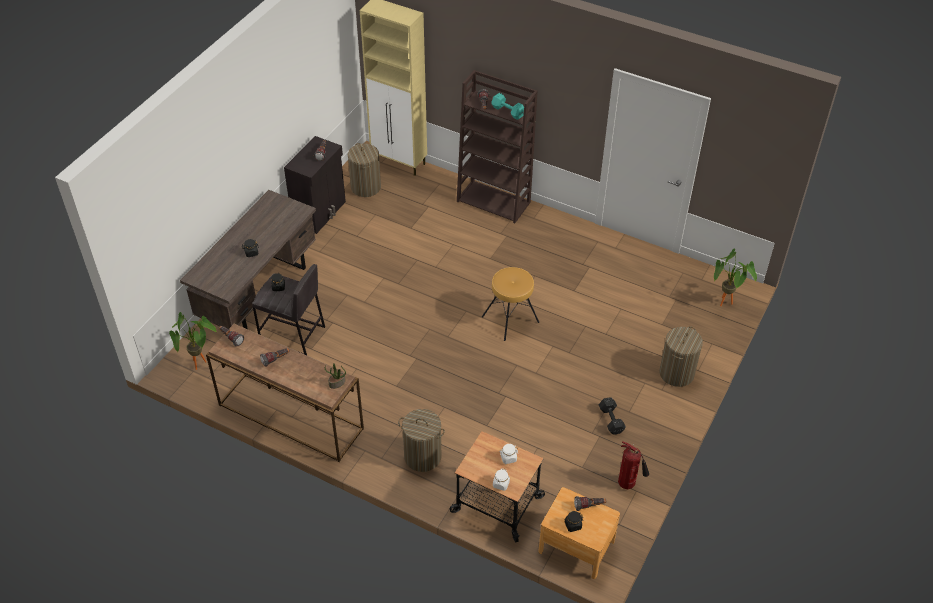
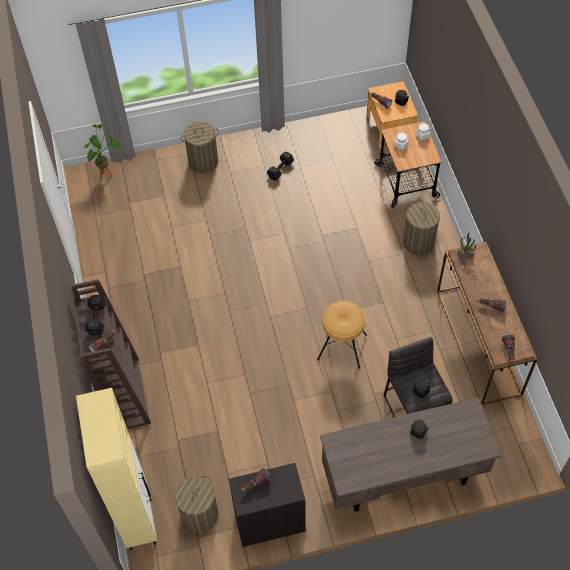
camera: 130 degrees left, 10 degrees up
(200, 366) = (509, 444): potted plant -> none
(508, 112) = (97, 318): turquoise dumbbell -> black dumbbell
(510, 319) = (249, 283): brown stool -> brown stool (342, 347)
(628, 484) = (320, 132): fire extinguisher -> none

